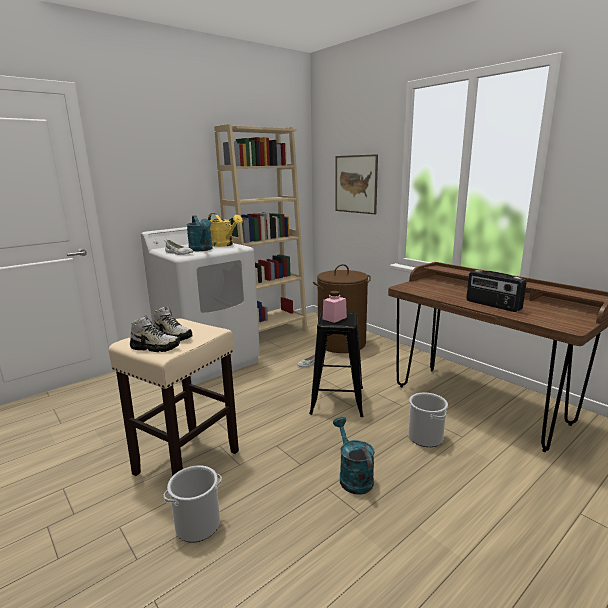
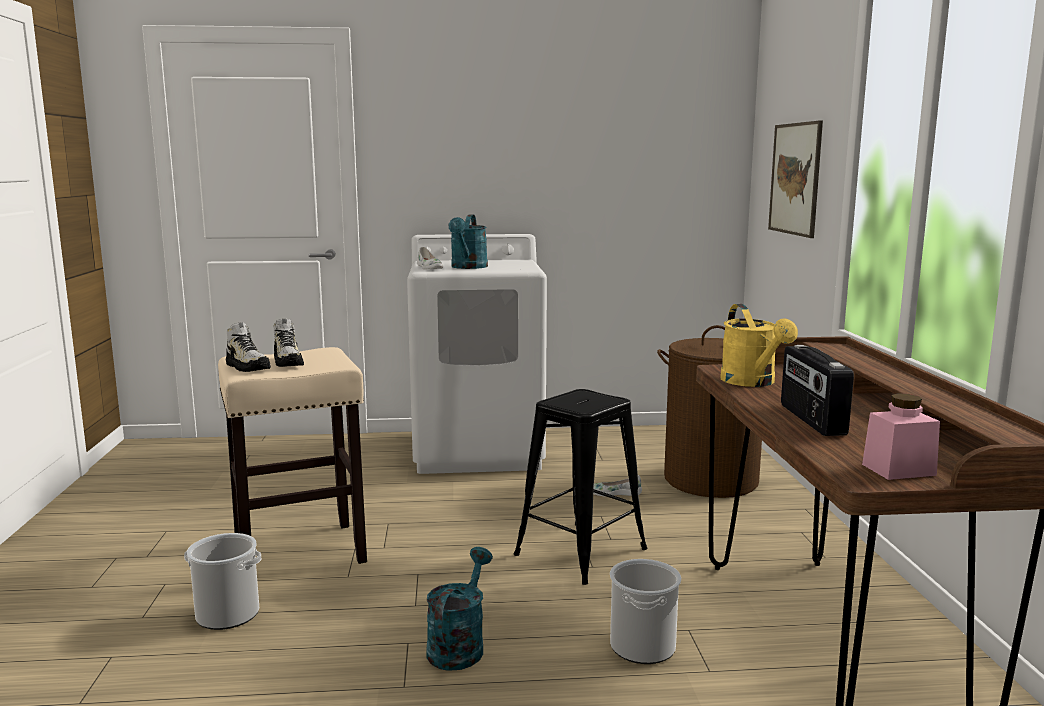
camera: 35 degrees right, 5 degrees down
(224, 245) = (514, 265): yellow watering can -> yellow watering can (753, 382)
(269, 334) = (611, 438): beige bookcase -> none
(334, 318) = (578, 399): pink jar -> pink jar (898, 470)

